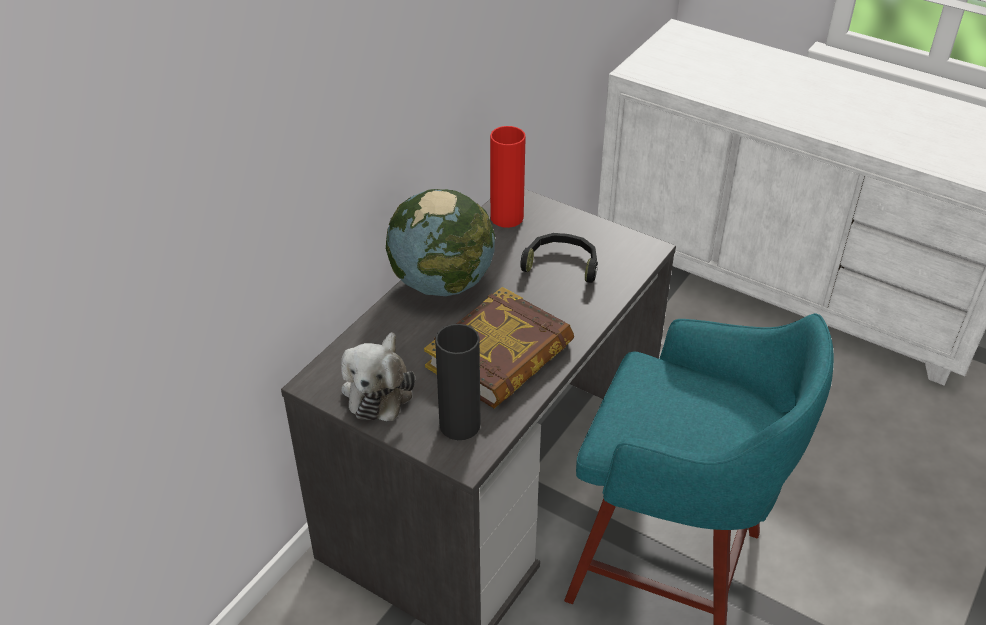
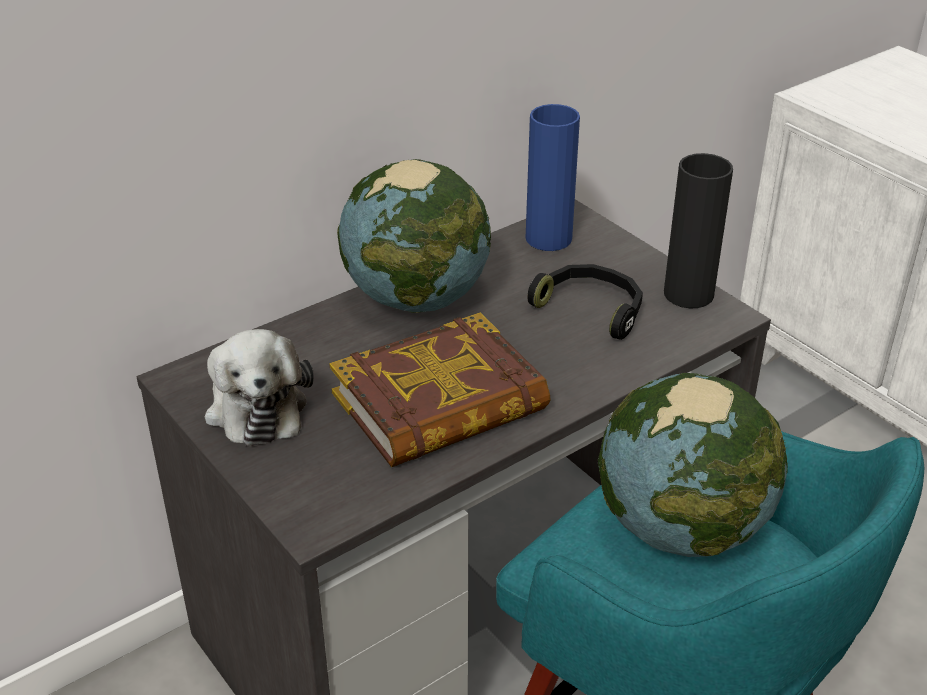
camera: 20 degrees right, 5 degrees down
(379, 389) = (256, 406): plush toy -> plush toy turned 45 degrees counterclockwise
(460, 425) = (332, 477): black vase -> black vase (688, 294)
(506, 217) = (548, 239): red vase -> blue vase
(679, 399) = (683, 529): none -> globe

